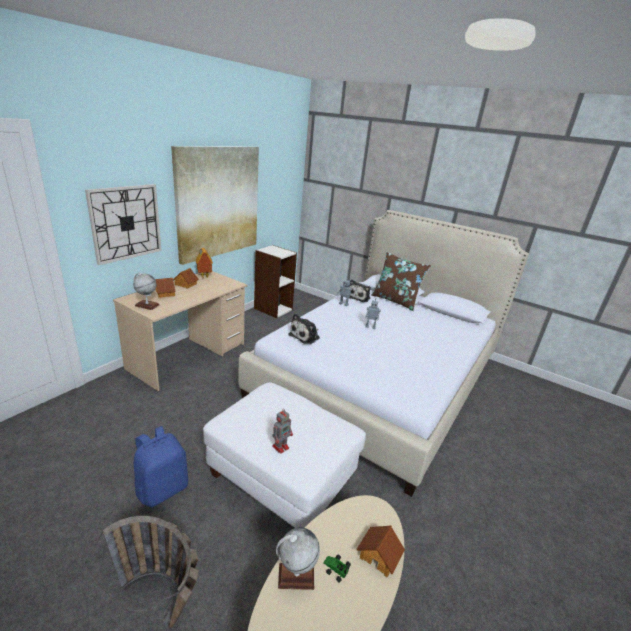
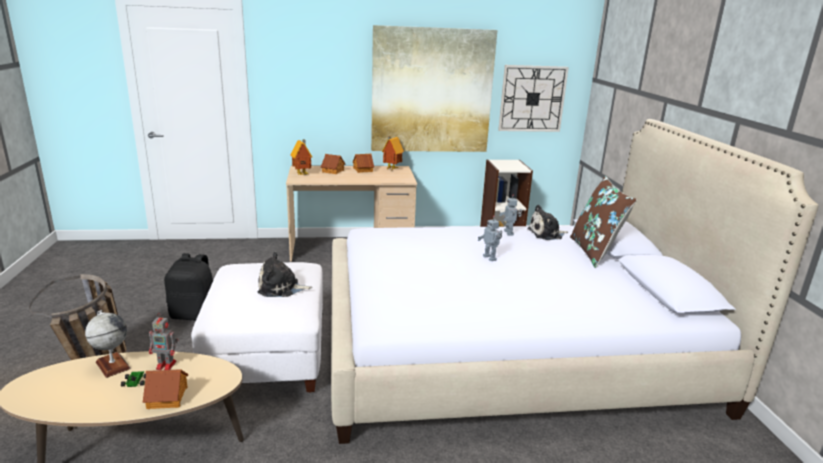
camera: 50 degrees right, 5 degrees down
(126, 223) = (315, 95): wall clock -> wall clock (532, 98)
(147, 305) = (302, 174): globe -> toy house
(162, 488) = (195, 315): blue backpack -> black backpack
(281, 446) = (230, 295): toy robot -> toy robot (167, 365)
(305, 336) = (398, 239): plush toy -> plush toy (281, 288)

